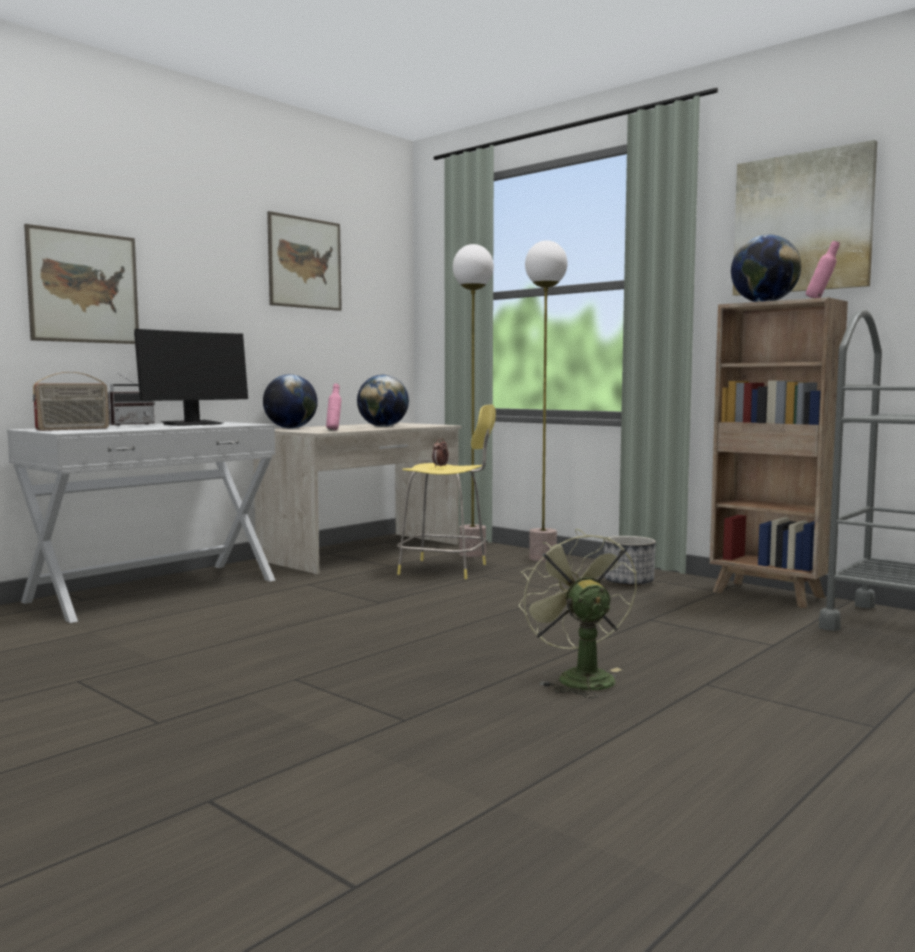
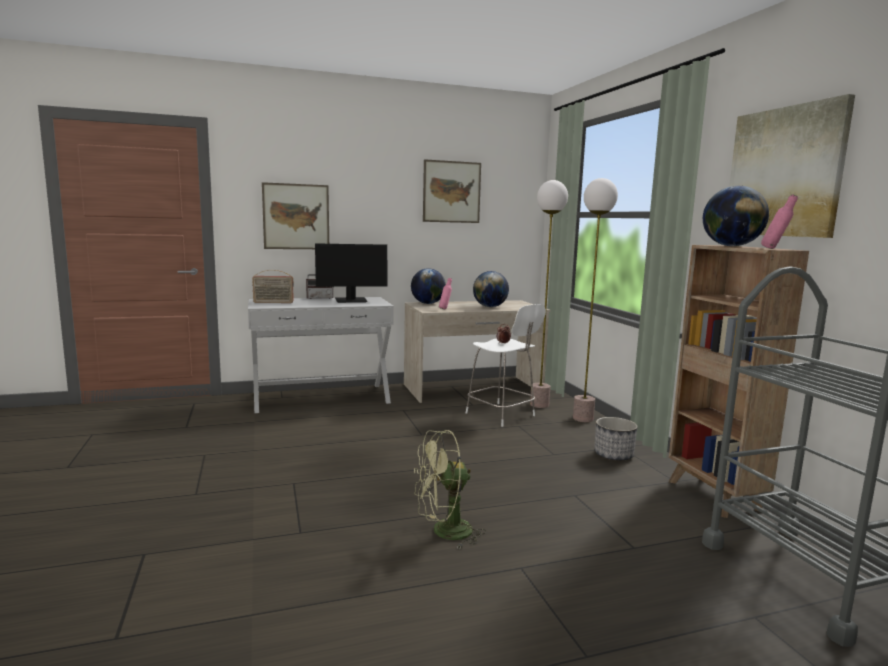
camera: 30 degrees right, 5 degrees up
(446, 569) = (502, 415): yellow stool -> white stool
(578, 677) = (444, 532): green fan -> green fan turned 120 degrees counterclockwise

